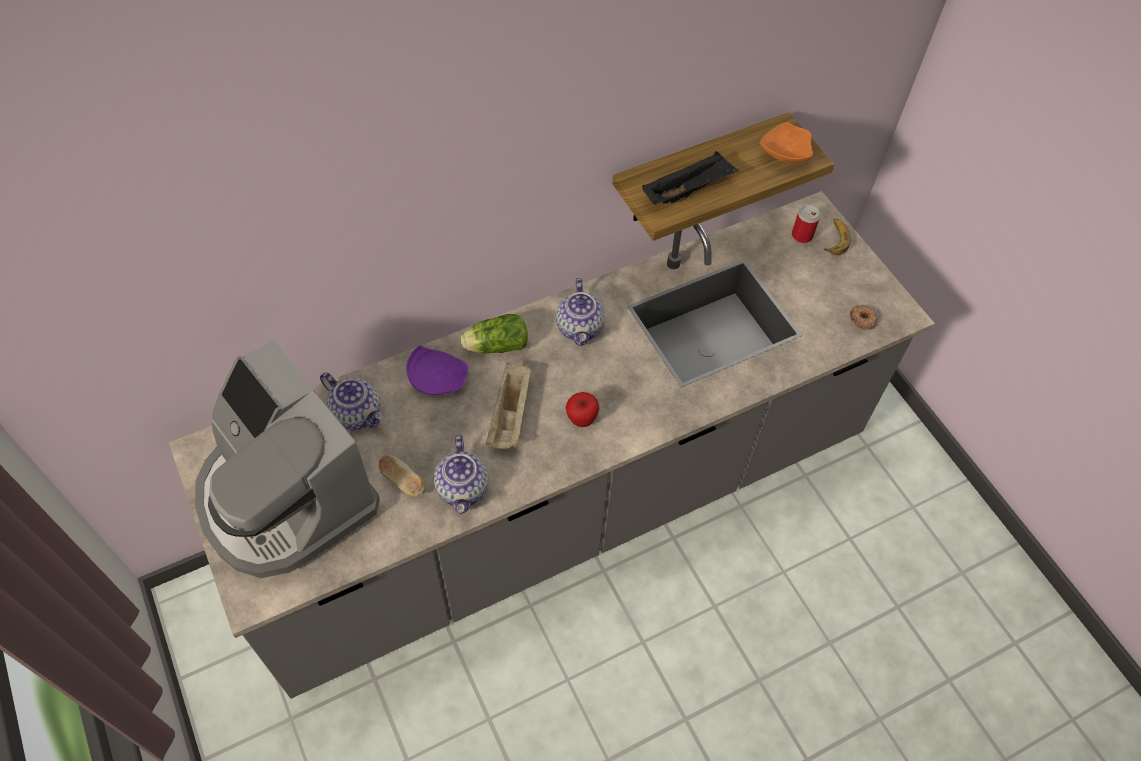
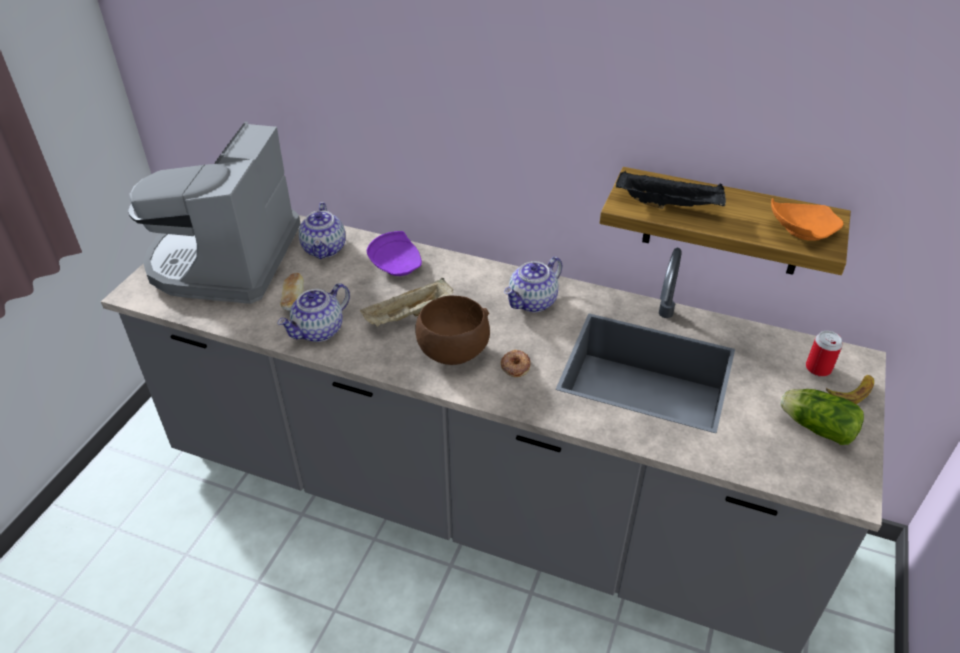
camera: 50 degrees right, 15 degrees down
(494, 346) = (458, 272): lettuce -> lettuce (814, 426)
(581, 419) = (451, 353): apple -> brown bowl
(862, 319) = (797, 465): donut -> donut (515, 366)

